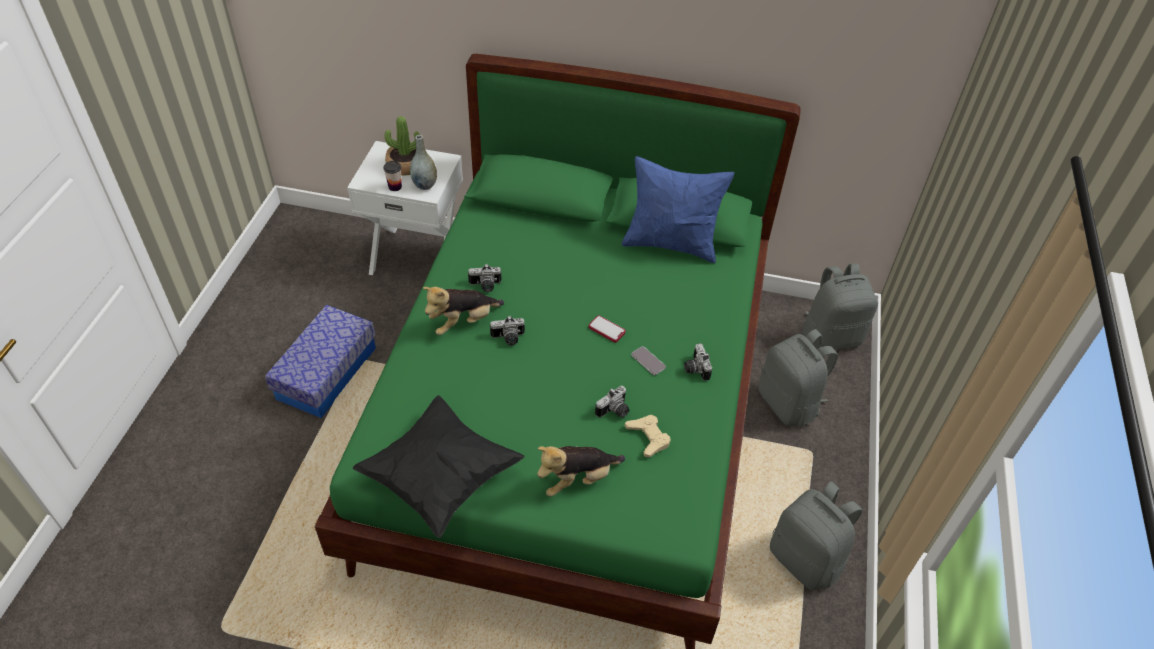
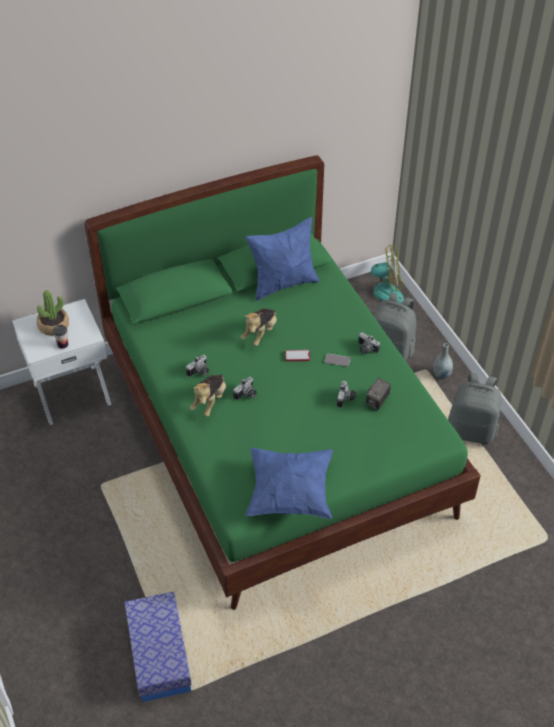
camera: 35 degrees left, 0 degrees up
(327, 373) = (90, 505): storage box -> storage box (159, 654)
(425, 185) = (82, 332): grey vase -> grey vase (441, 375)
(441, 478) = (290, 493): black pillow -> blue pillow
(577, 479) = (362, 447): plush toy -> plush toy (260, 333)
(648, 437) = (377, 402): beige game controller -> camera
(831, 336) = (380, 294): grey backpack -> fan

